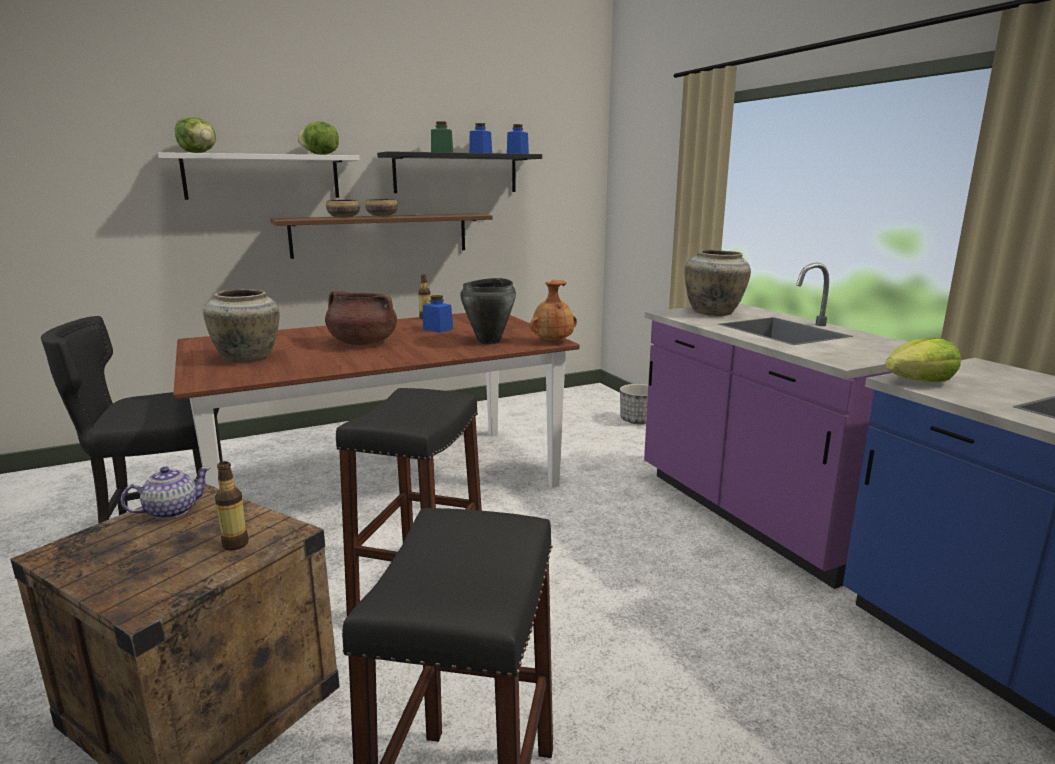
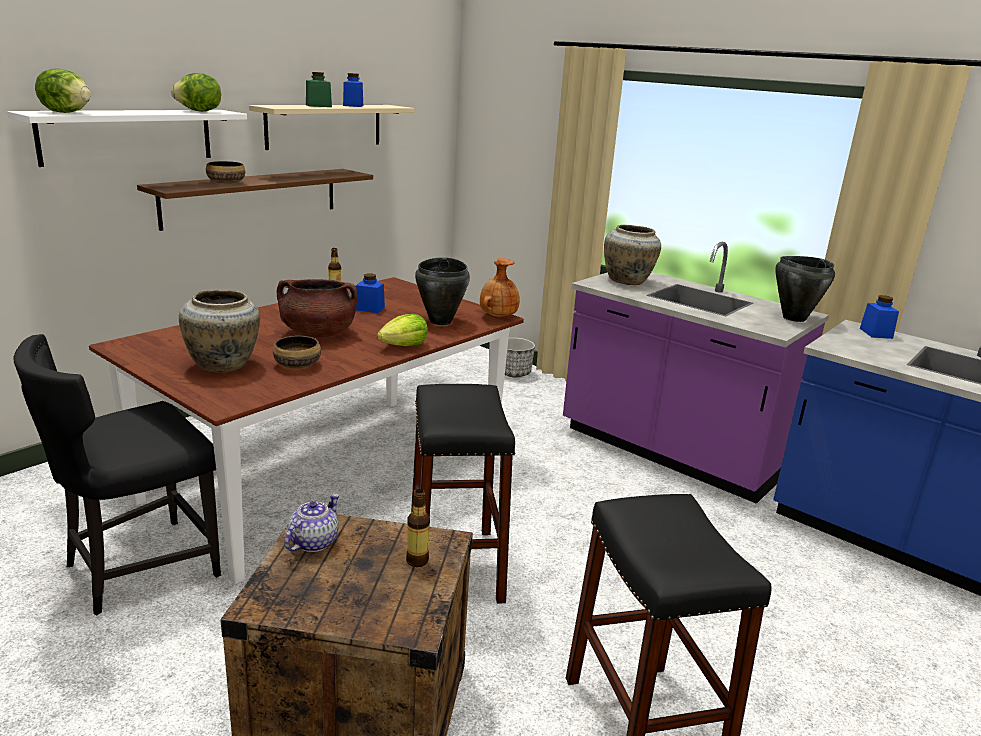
camera: 25 degrees left, 5 degrees up
(382, 216) = (261, 178): bowl -> bowl (298, 365)
(456, 173) = (325, 126): black shelf -> beige shelf
(517, 154) = (387, 106): blue jar -> blue jar (876, 333)
(891, 351) = (793, 318): none -> black cooking pot
(919, 382) = (839, 347): lettuce -> lettuce (404, 346)

